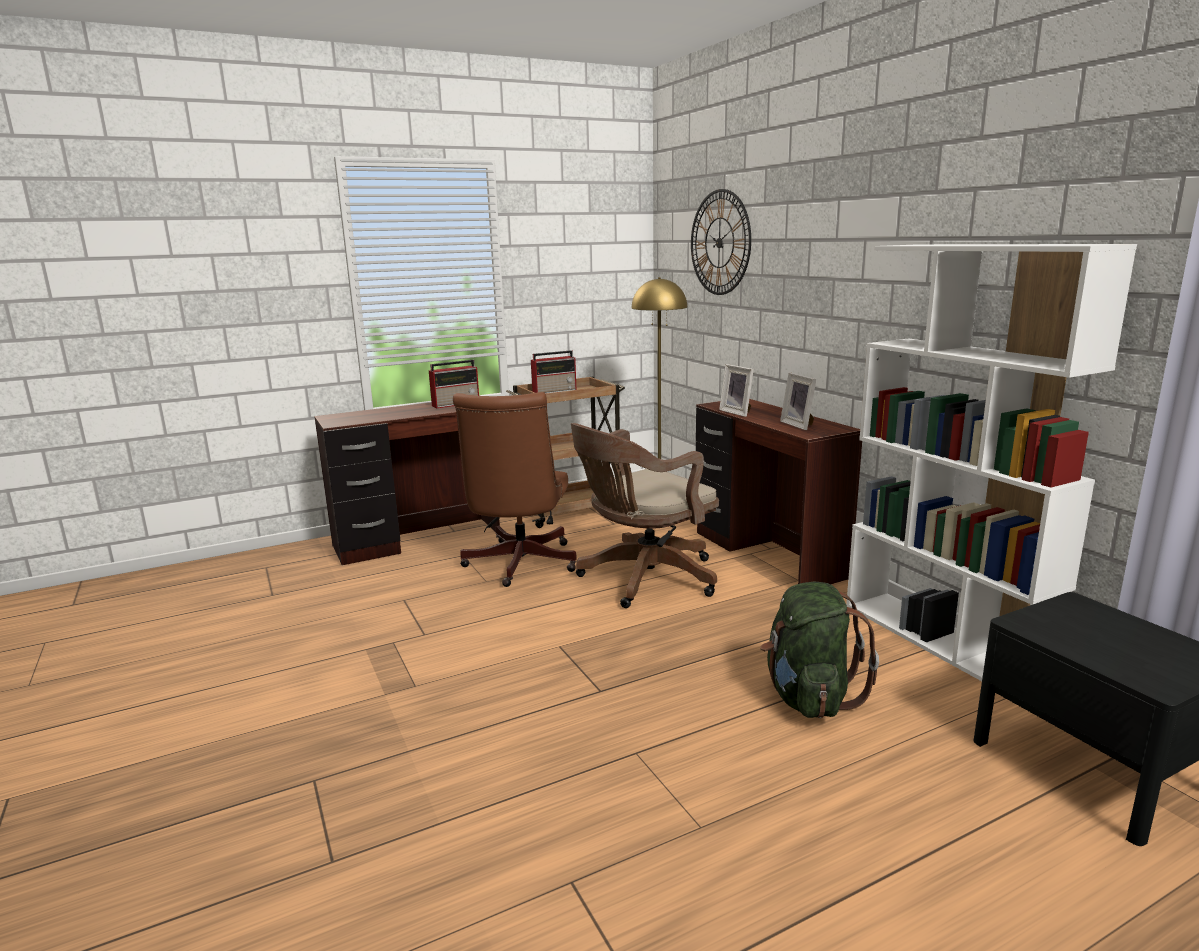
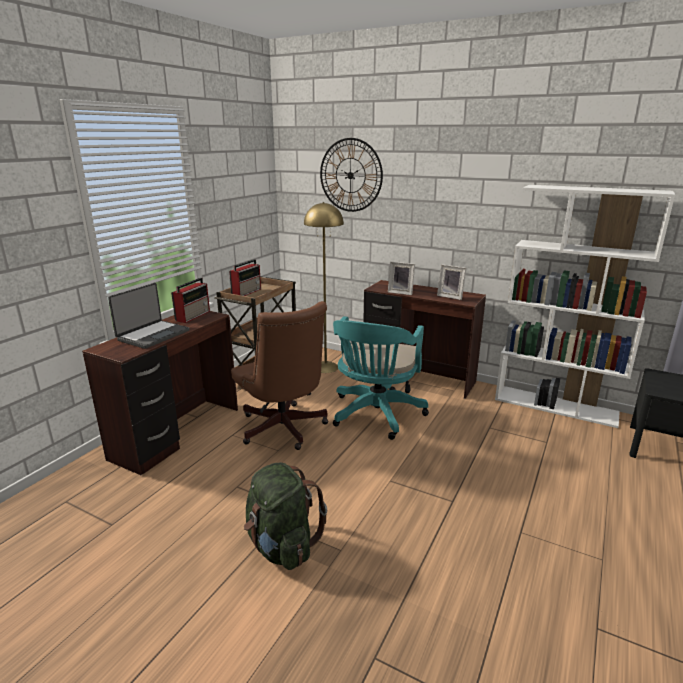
camera: 35 degrees left, 5 degrees up
(388, 413) = (152, 335): none -> laptop
(643, 579) = (375, 416): brown office chair -> turquoise office chair
(809, 697) = (547, 460): green backpack -> green backpack (282, 546)

